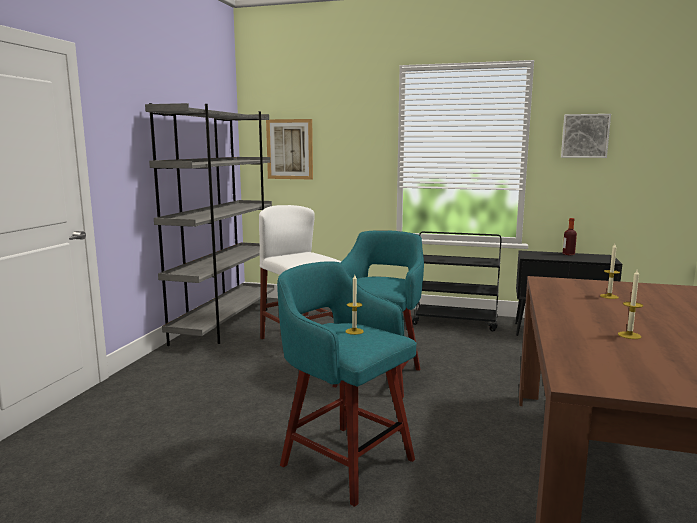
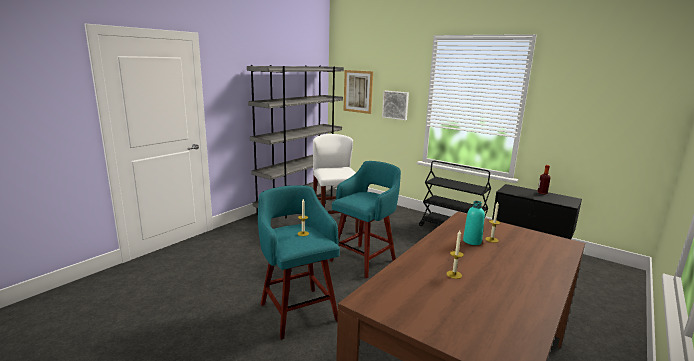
camera: 20 degrees right, 5 degrees up
(585, 136) = (573, 98): picture -> picture (395, 105)
(592, 301) = (472, 241): none -> turquoise bottle

